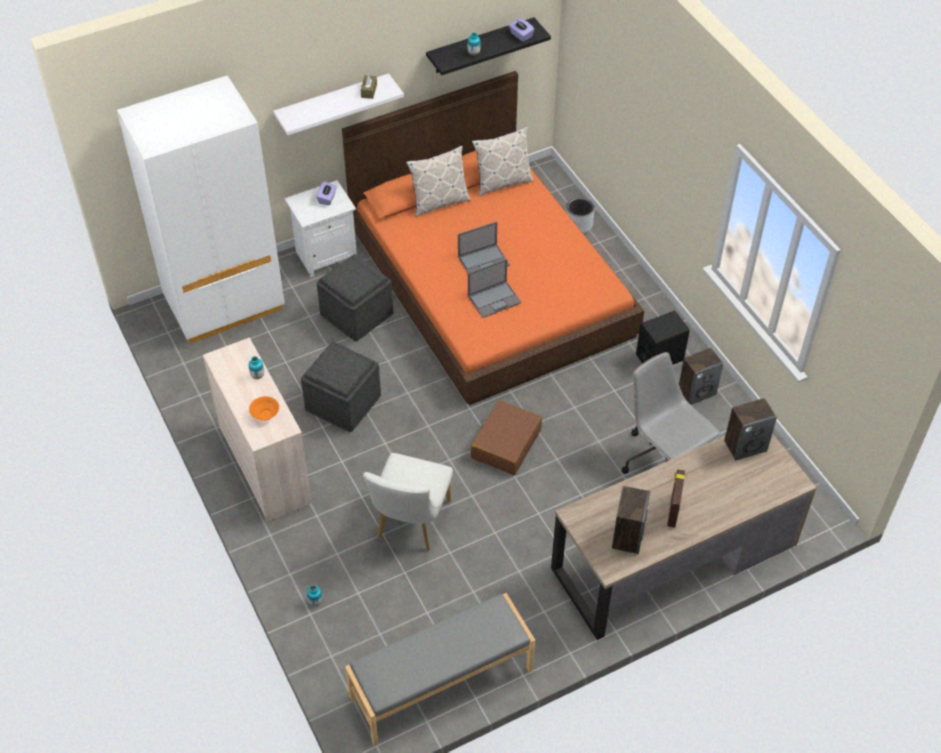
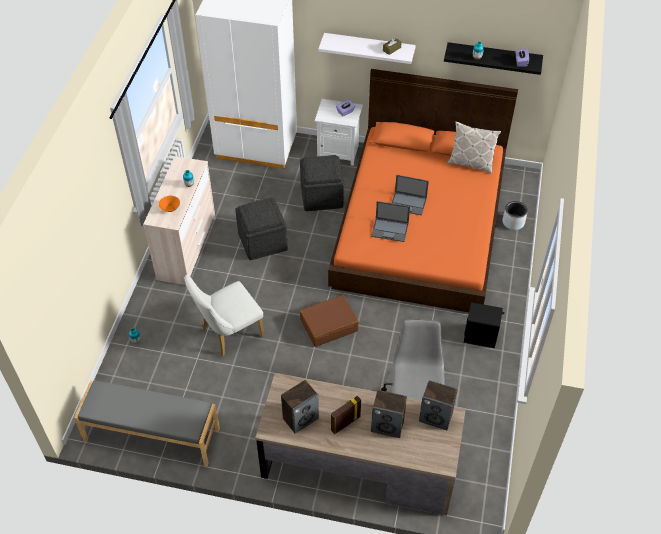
camera: 40 degrees right, 0 degrees up
(439, 202) = (418, 153): pillow -> none
(697, 391) = (483, 373): speaker -> speaker (388, 425)

